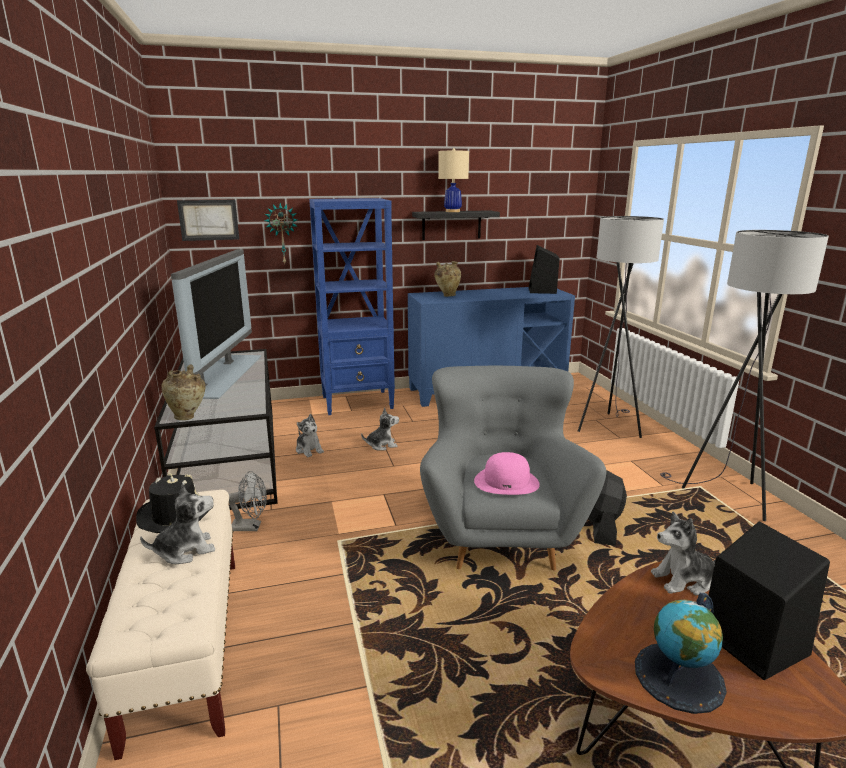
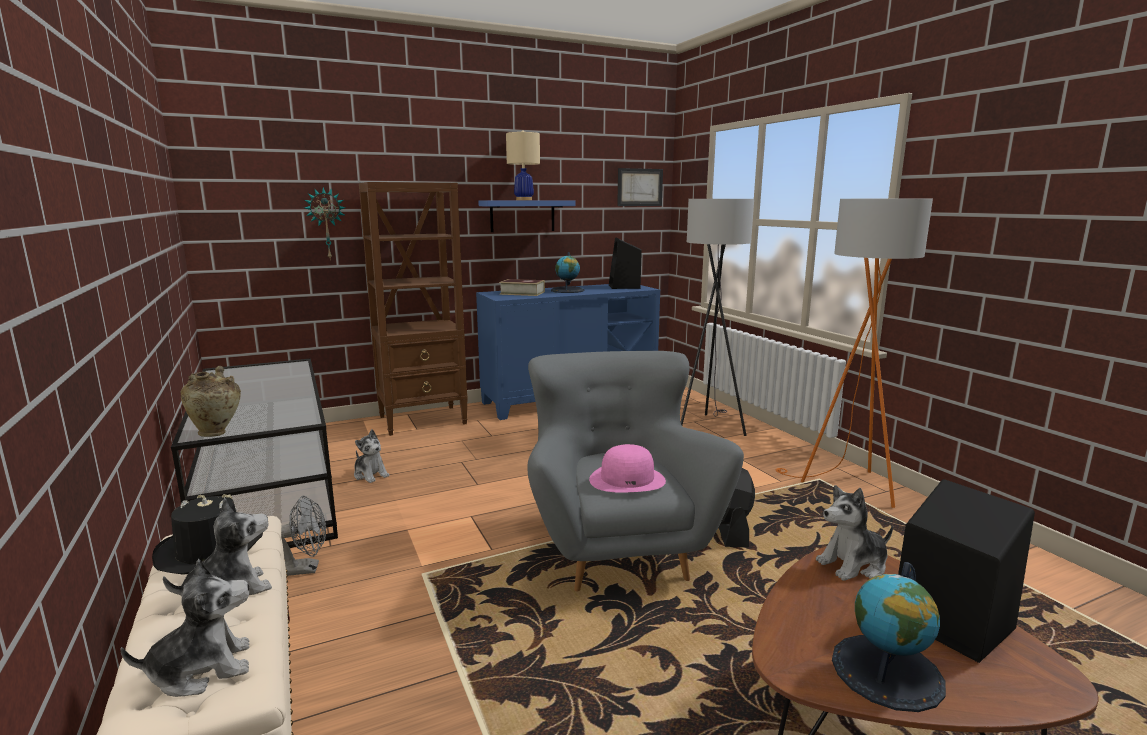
camera: 10 degrees left, 5 degrees down
(208, 220) = (234, 206): picture -> picture (639, 187)
(221, 375) = (256, 387): television -> none
(358, 402) = (423, 420): blue bookcase -> brown bookcase
(382, 445) = (459, 463): plush toy -> plush toy (202, 669)
(447, 295) = (522, 293): beige vase -> book
(451, 225) = (522, 216): black shelf -> blue shelf
(488, 294) = (567, 290): none -> globe
(724, 496) = (846, 486): grey floor lamp -> orange floor lamp

